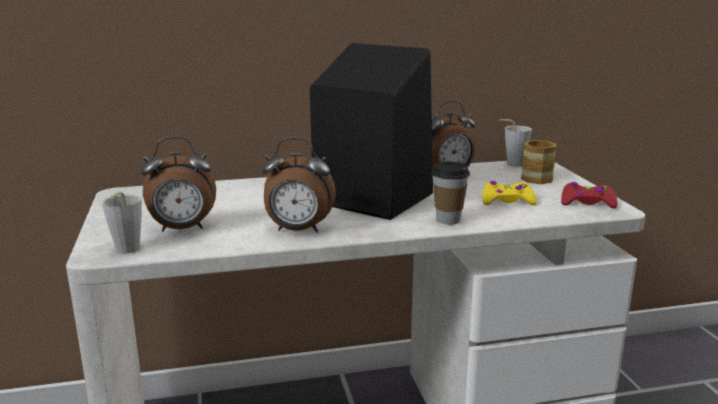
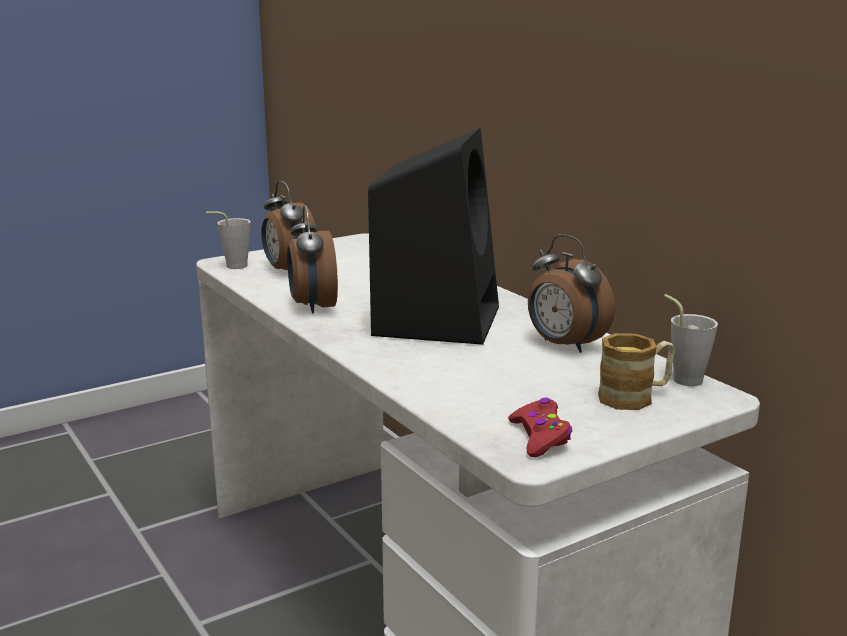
camera: 70 degrees right, 0 degrees up
(448, 220) = (392, 361): cup -> none
(507, 201) = (495, 386): yellow game controller -> none

